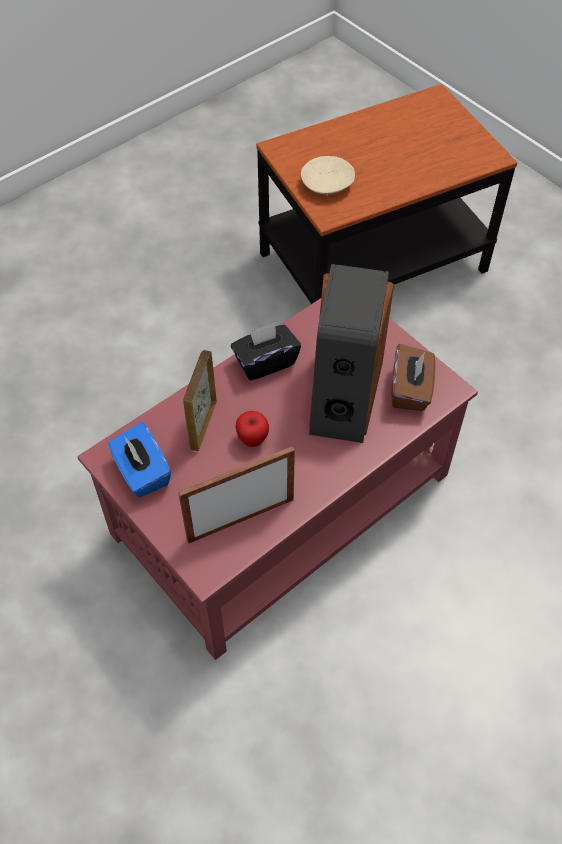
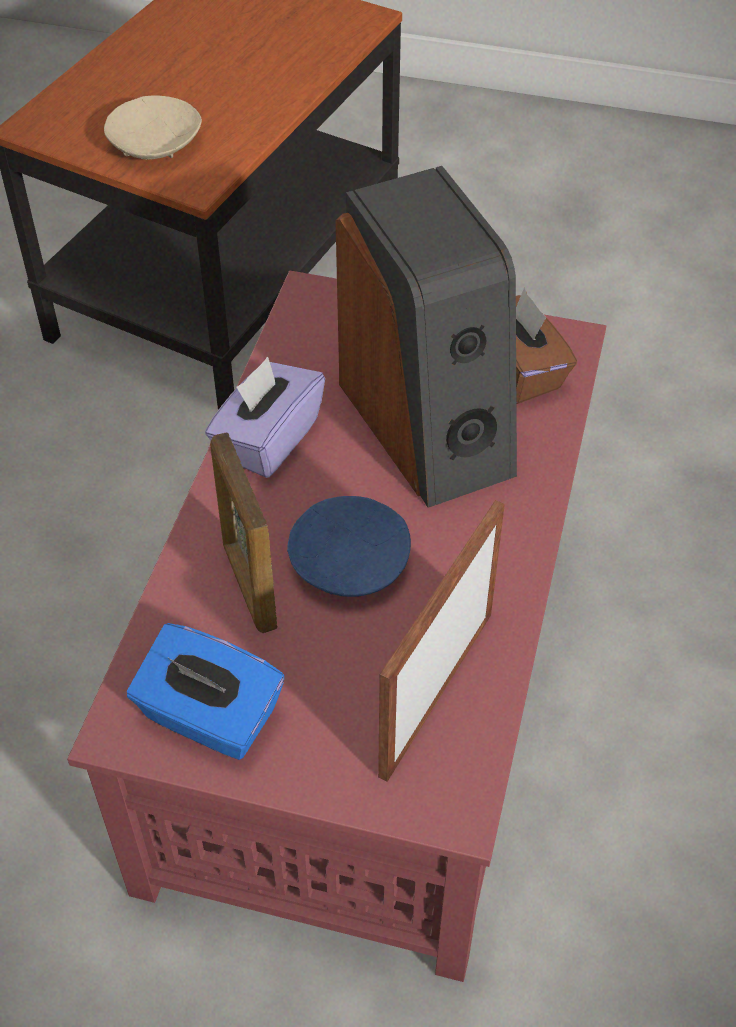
camera: 35 degrees left, 5 degrees down
(252, 439) = (348, 562): apple -> blue bowl
(265, 362) = (267, 440): black tissue box -> purple tissue box

